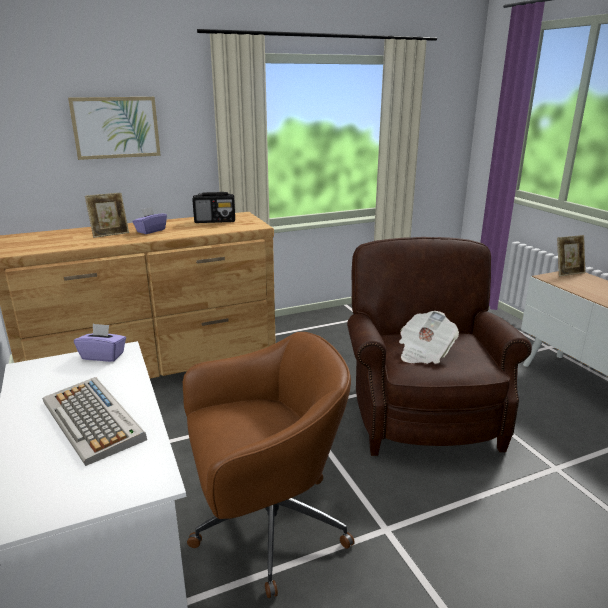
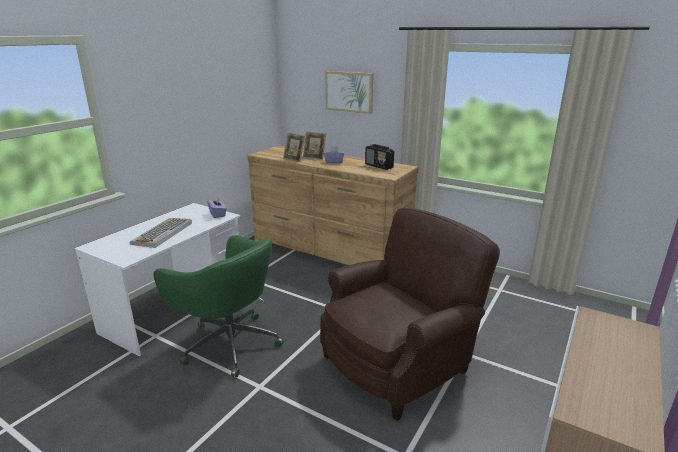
camera: 55 degrees right, 0 degrees up
(266, 526) = (229, 343): brown office chair -> green office chair
(424, 352) = (372, 302): newspaper -> none
(568, 272) = (632, 324): picture frame -> picture frame (294, 159)

